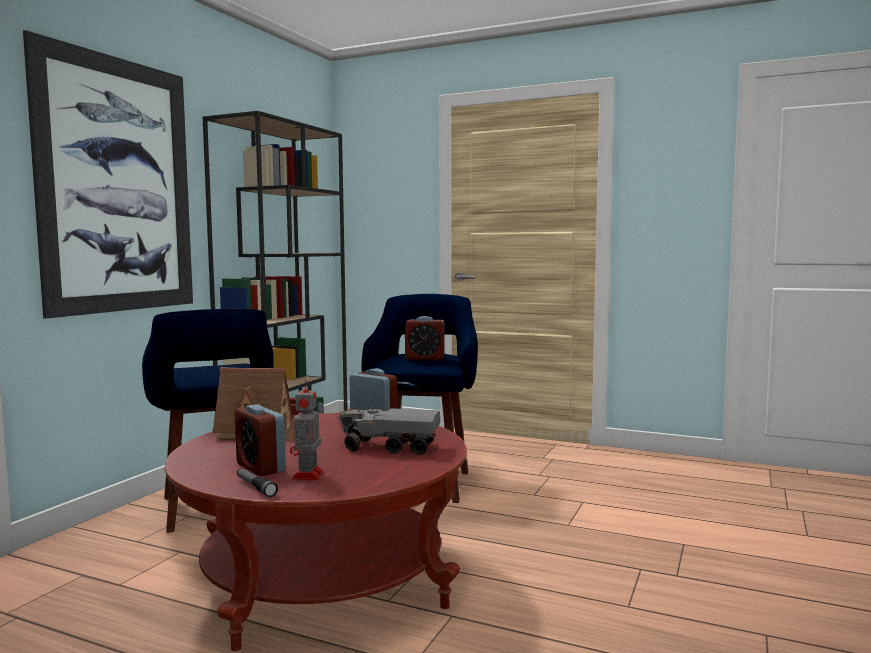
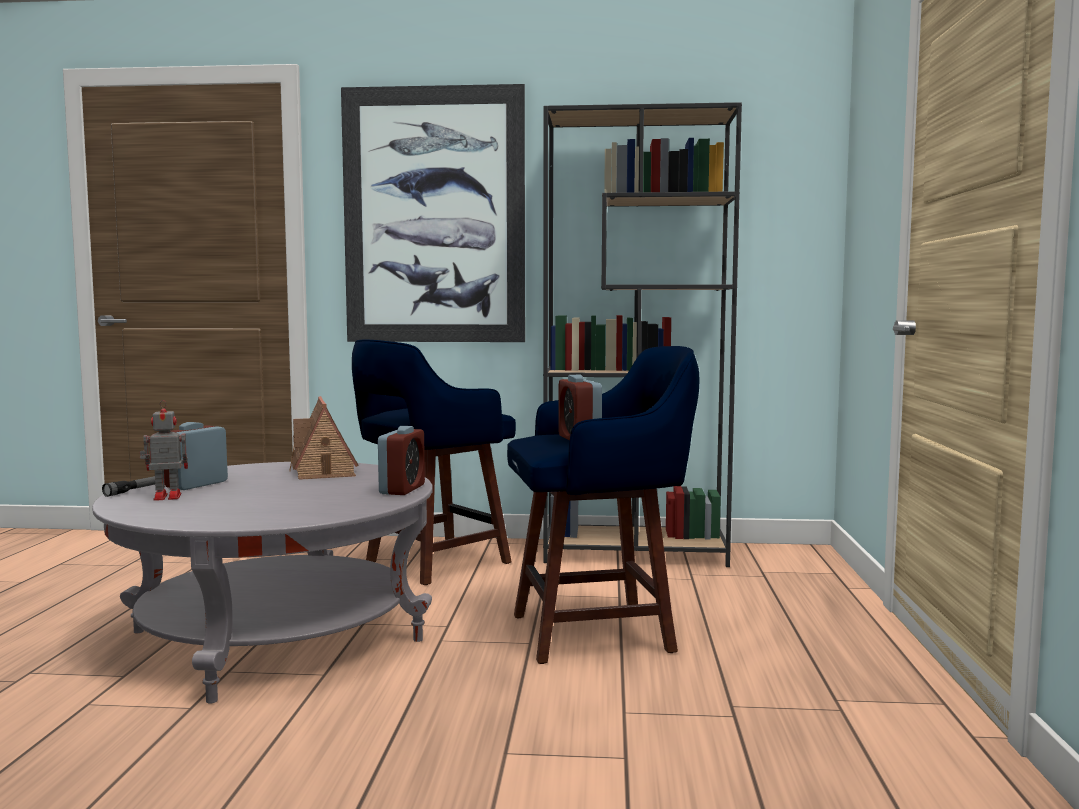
camera: 70 degrees right, 0 degrees up
(324, 579) = (276, 636): red coffee table -> grey coffee table
(390, 447) = (271, 505): toy truck -> none

